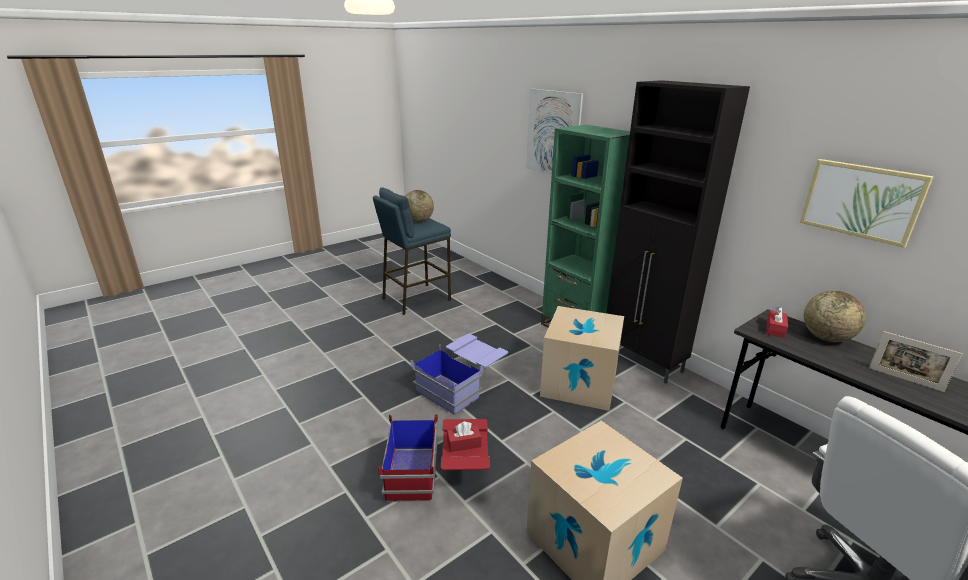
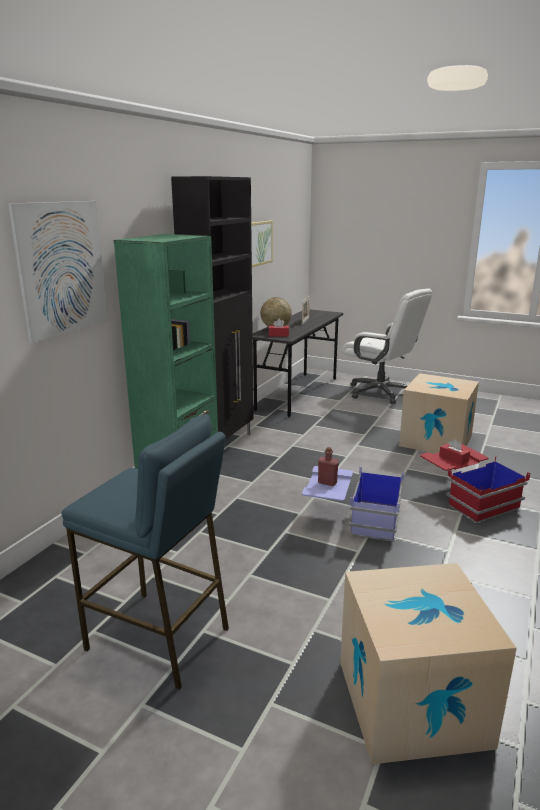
camera: 115 degrees left, 5 degrees down
(418, 221) = (120, 496): globe -> none
(479, 351) = (327, 482): none -> red bottle
(579, 383) = (285, 464): cardboard box -> cardboard box (412, 702)

